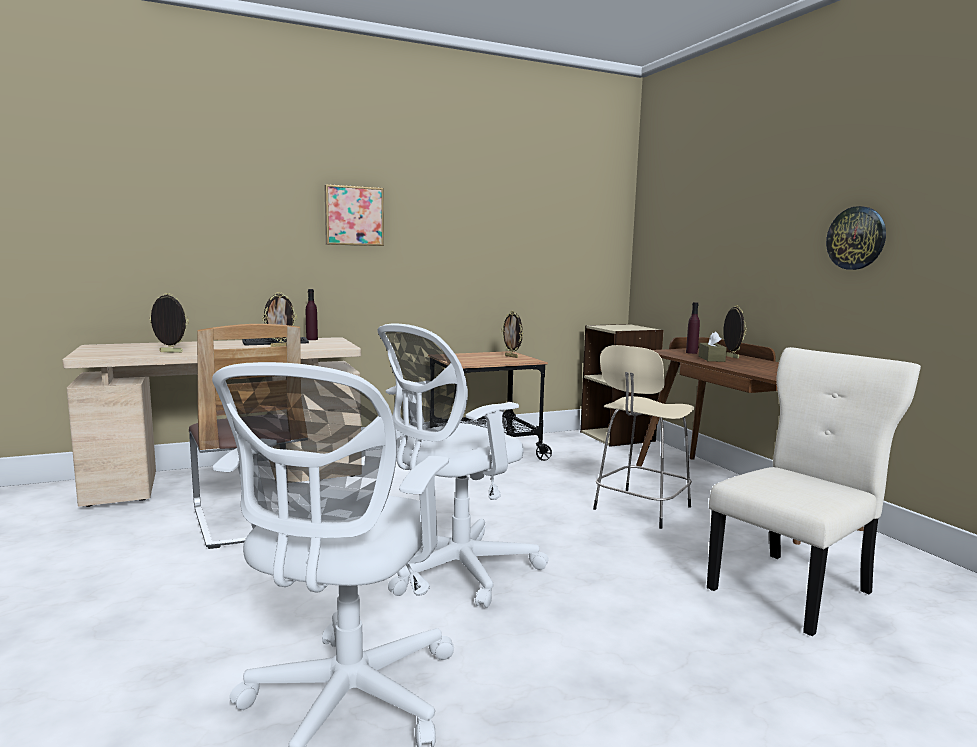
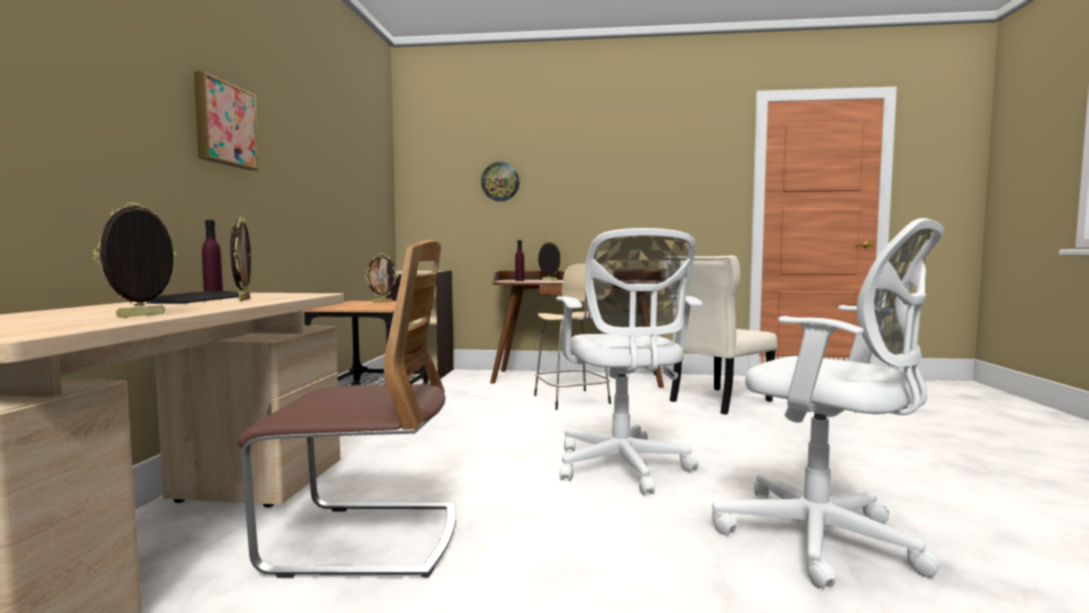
camera: 60 degrees left, 5 degrees down
(711, 359) = (550, 281): brown tissue box -> none
(794, 589) = (717, 401): beige chair -> beige chair turned 120 degrees counterclockwise
(856, 238) = (626, 193): wall clock -> wall clock (500, 181)

